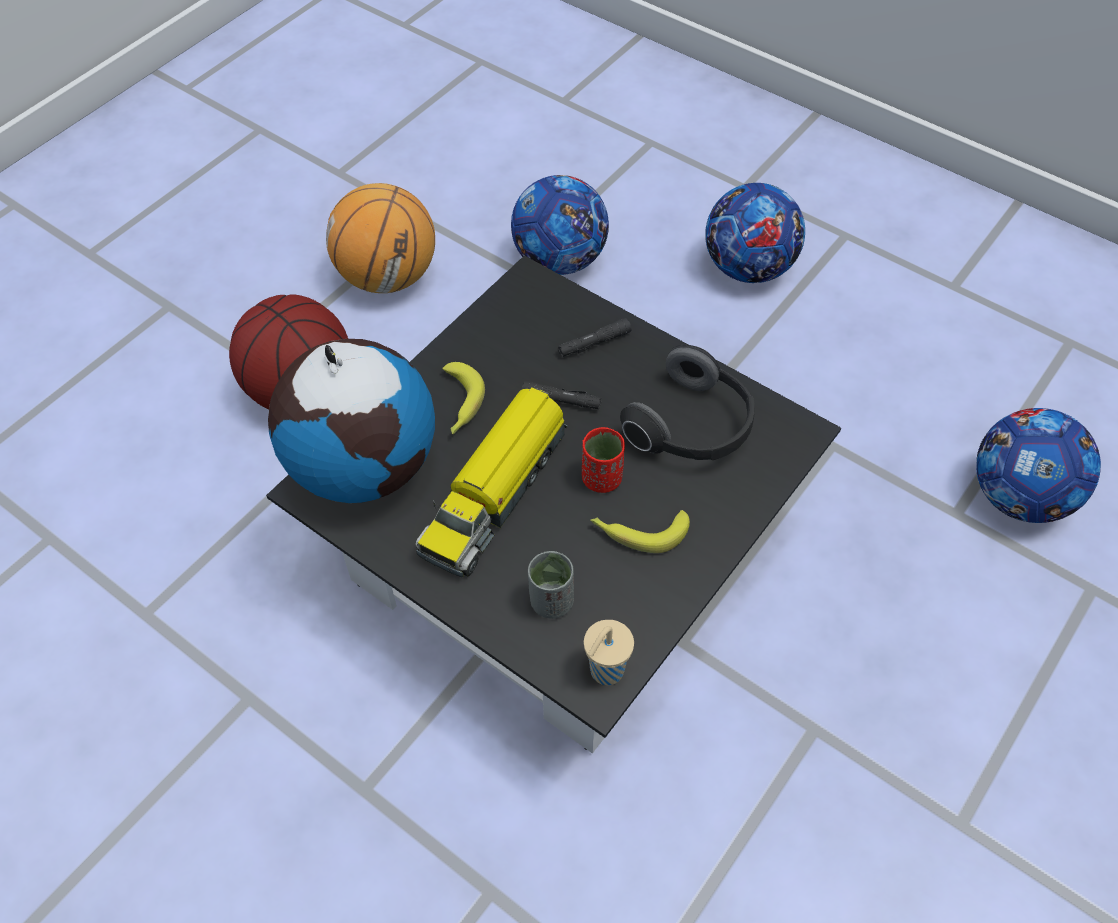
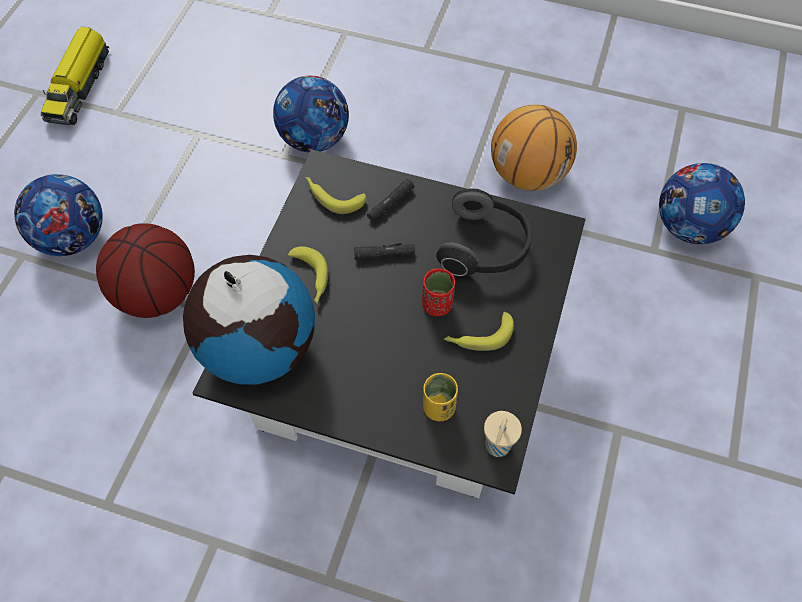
camera: 20 degrees left, 5 degrees up
(388, 276) = (189, 186): basketball -> basketball (528, 174)
(496, 492) = (365, 338): toy truck -> toy truck (79, 86)
(526, 316) = (332, 196): none -> banana
(551, 601) = (438, 407): grey cup -> yellow cup
(748, 268) = (451, 110): football -> football (73, 238)

